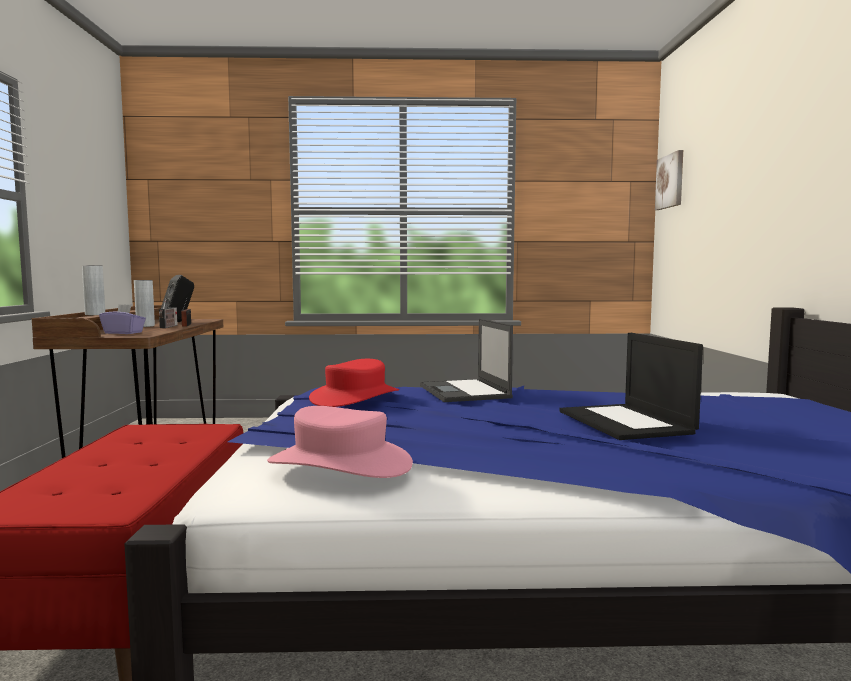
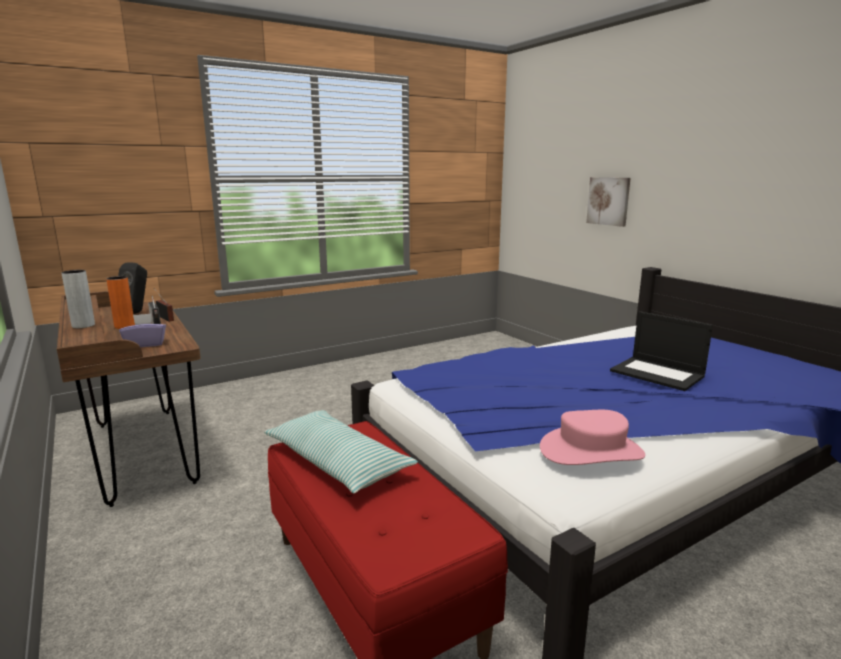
camera: 30 degrees left, 10 degrees up
(143, 443) = (337, 462): none -> pillow
(145, 326) = (124, 326): grey vase -> orange vase
(355, 397) = (462, 382): red hat -> none
(465, 392) = (516, 360): laptop -> none
(670, 181) = (522, 156): picture -> picture (608, 201)

